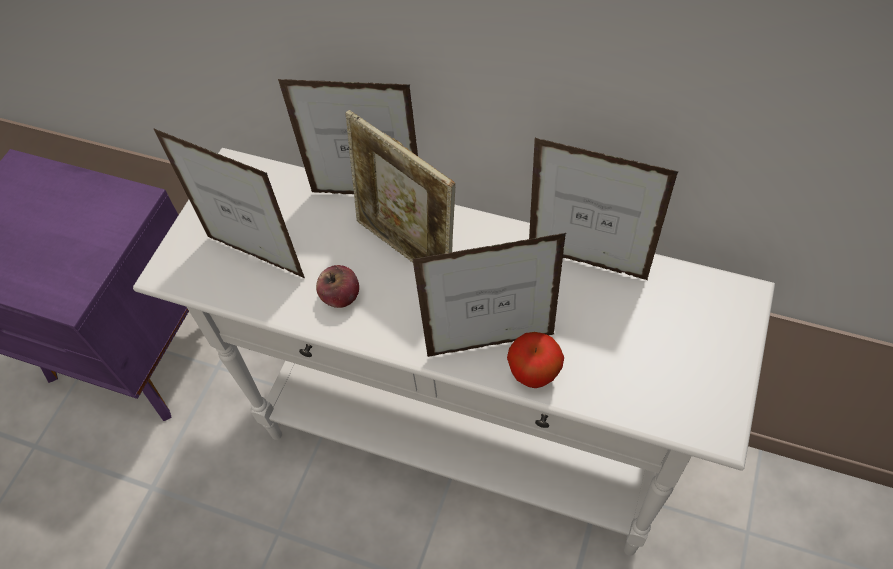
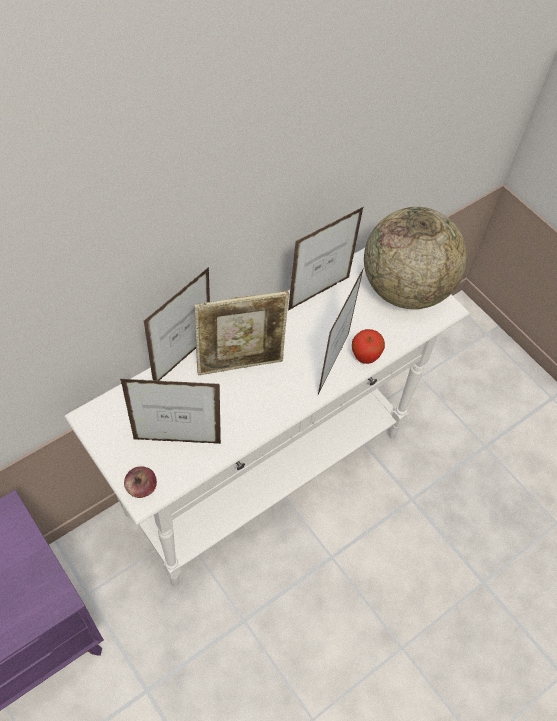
camera: 65 degrees left, 0 degrees up
(255, 257) = (176, 441): picture frame -> picture frame turned 150 degrees counterclockwise
(340, 296) = (244, 413): apple -> apple (141, 488)
(696, 357) = (405, 289): none -> globe

